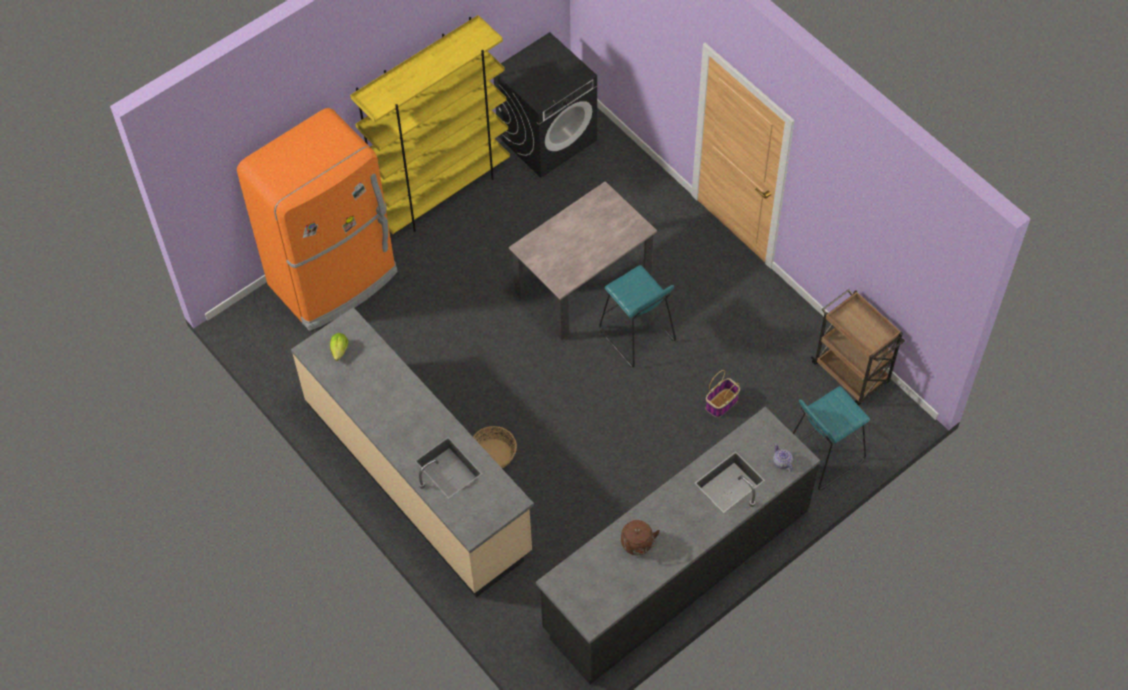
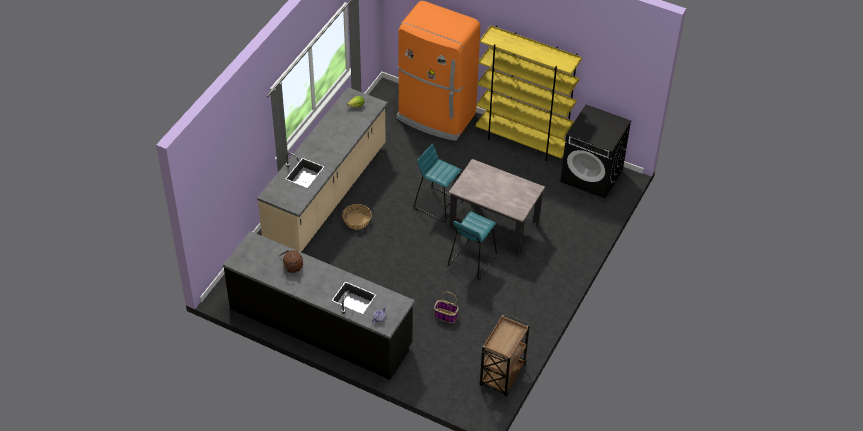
camera: 65 degrees right, 10 degrees down
(823, 455) = (434, 377): turquoise stool -> turquoise stool (438, 204)

